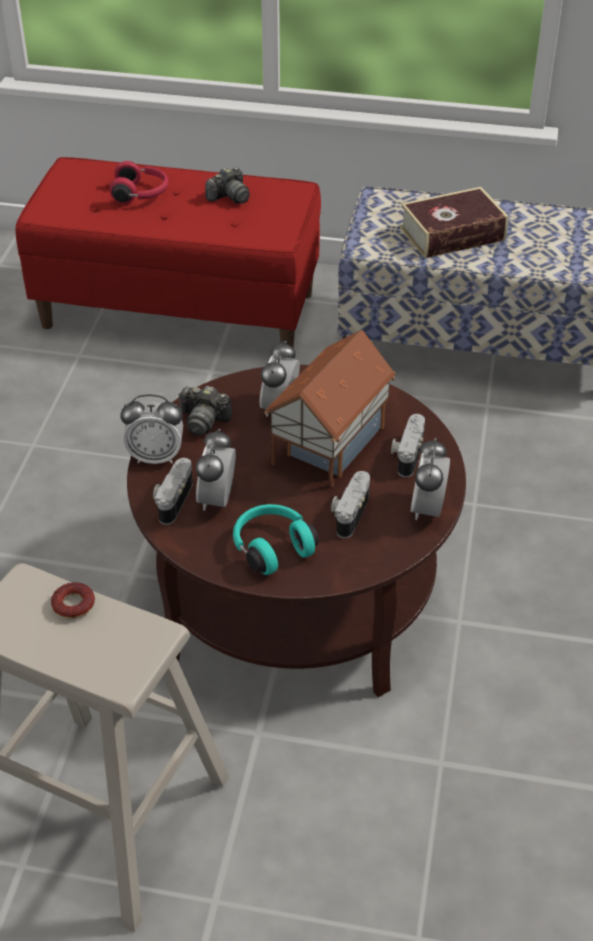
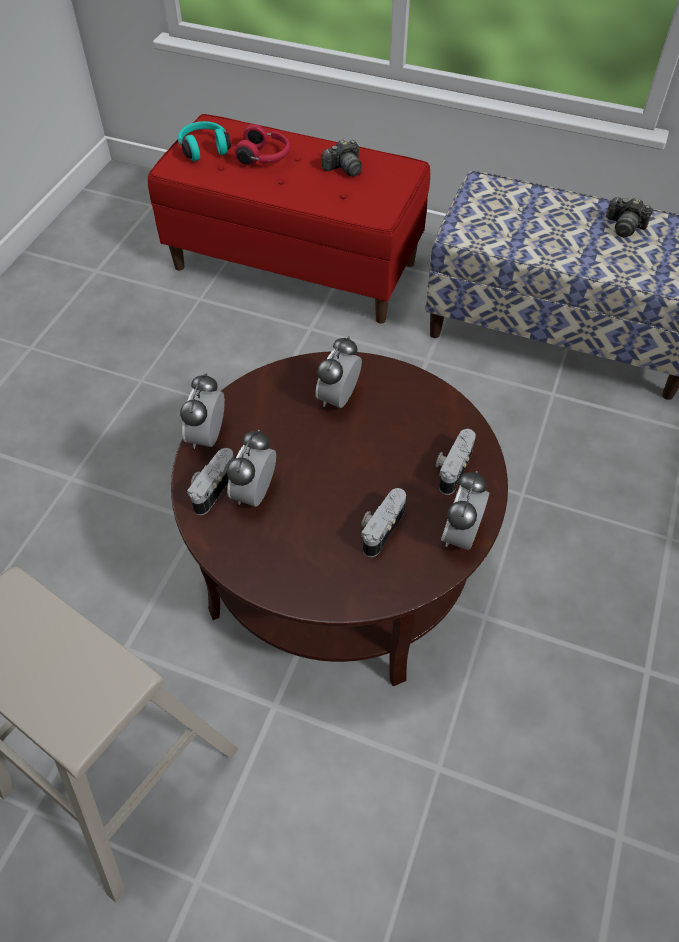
camera: 10 degrees right, 10 degrees up
(73, 605) = (52, 627): donut -> none
(156, 457) = (208, 437): alarm clock -> alarm clock turned 90 degrees clockwise
(203, 420) = (262, 403): camera -> camera (624, 226)
(271, 547) = (295, 556): turquoise headphones -> turquoise headphones (204, 149)
(327, 445) = (375, 446): toy house -> none
(452, 234) = (545, 229): book -> none

